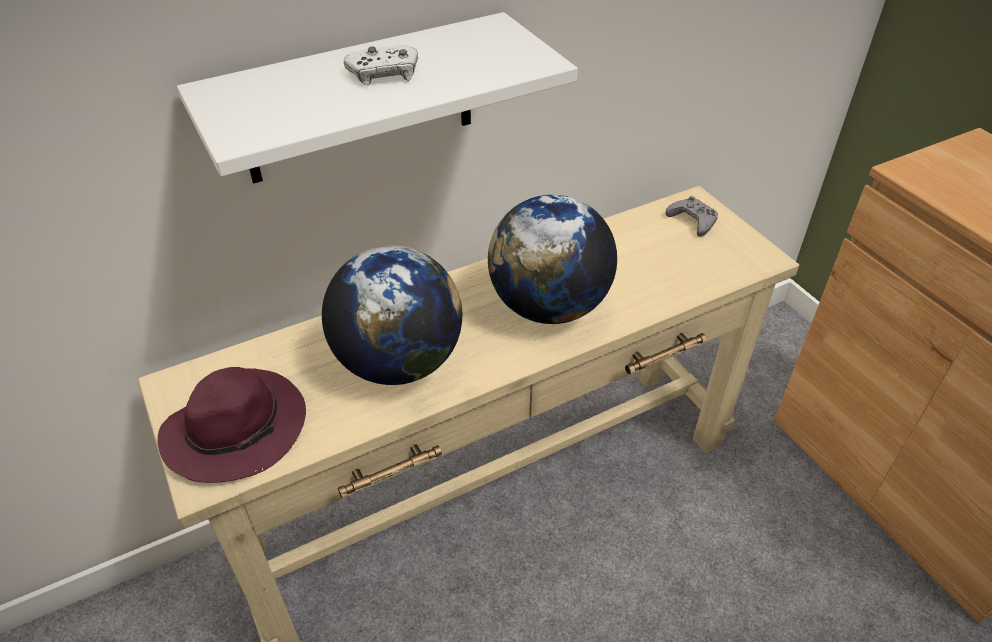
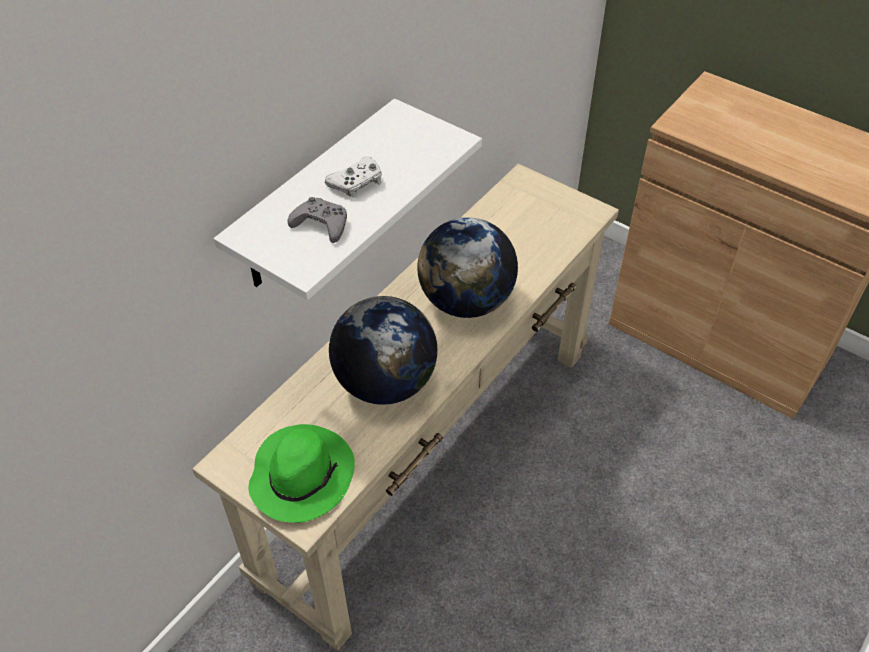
camera: 25 degrees left, 5 degrees up
(238, 428) = (302, 475): purple hat -> green hat
(692, 221) = (529, 196): grey game controller -> grey game controller (321, 224)

